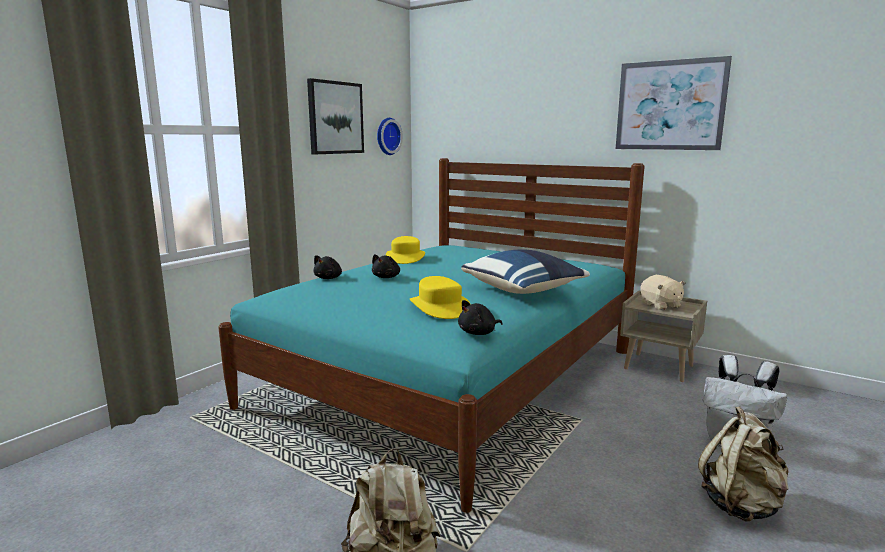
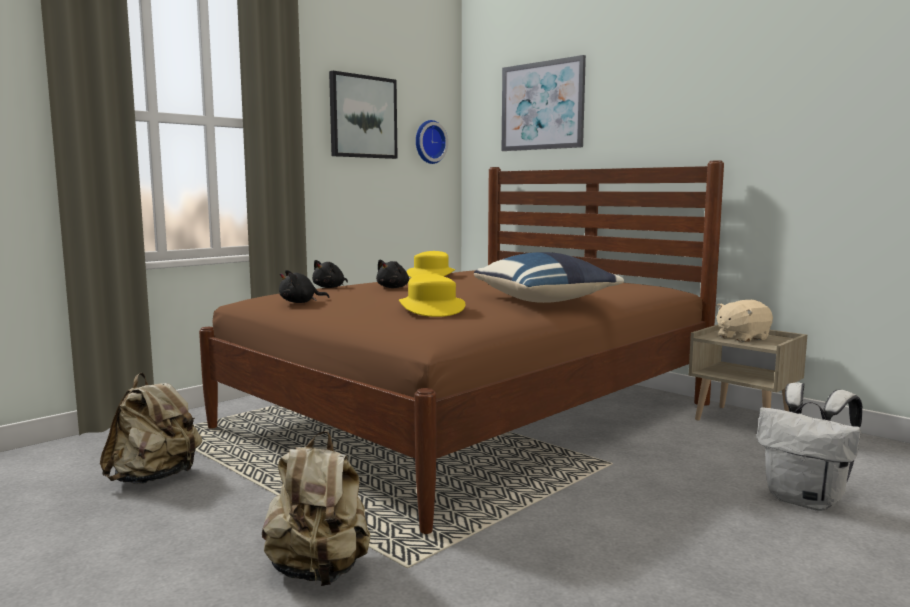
camera: 10 degrees right, 5 degrees down
(450, 377) = (470, 415): turquoise bed -> brown bed
(479, 333) = (459, 329): black plush toy -> black plush toy (300, 302)
(660, 305) = (742, 338): beige plush toy -> beige plush toy turned 75 degrees clockwise
(670, 105) = (755, 88): picture -> picture (542, 106)
(741, 505) = (777, 558): beige backpack -> beige backpack (155, 478)

